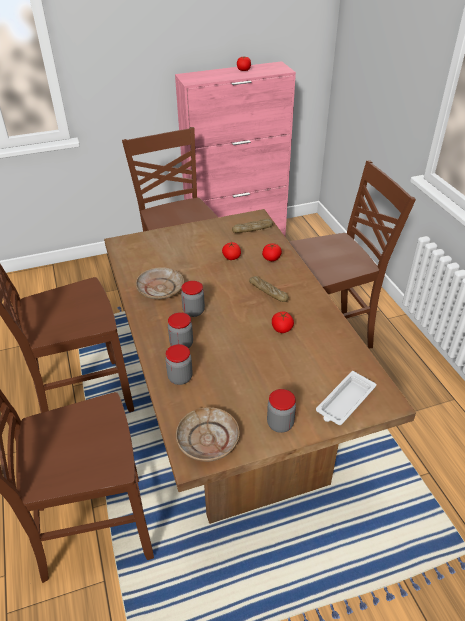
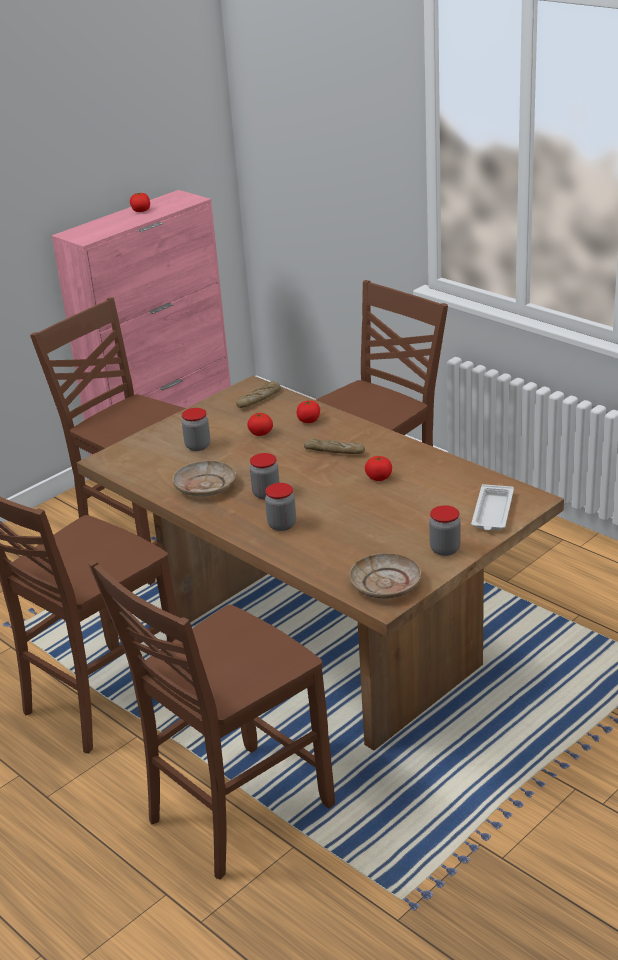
camera: 25 degrees left, 10 degrees down
(180, 377) = (308, 550): jar -> jar (198, 446)

